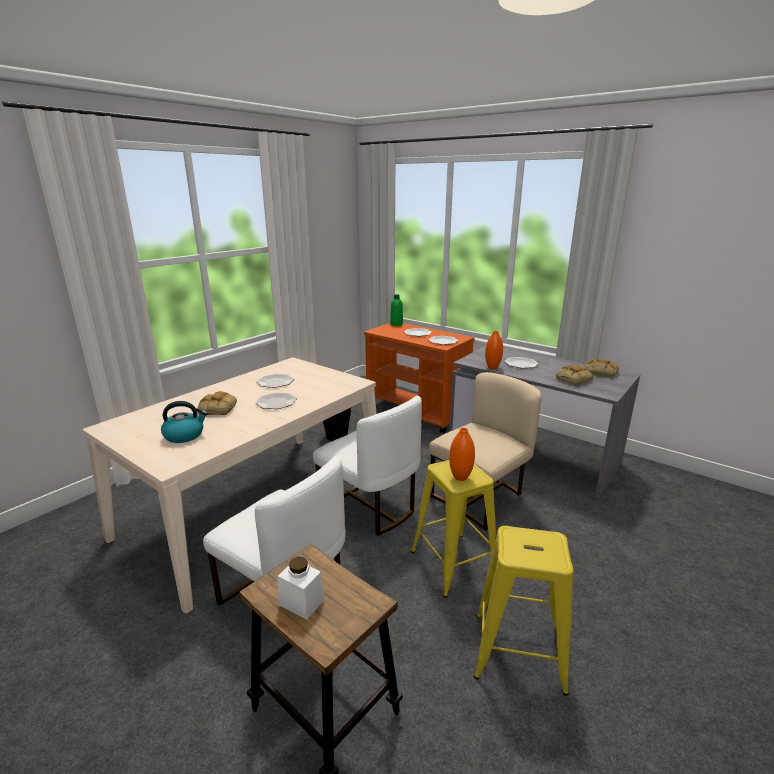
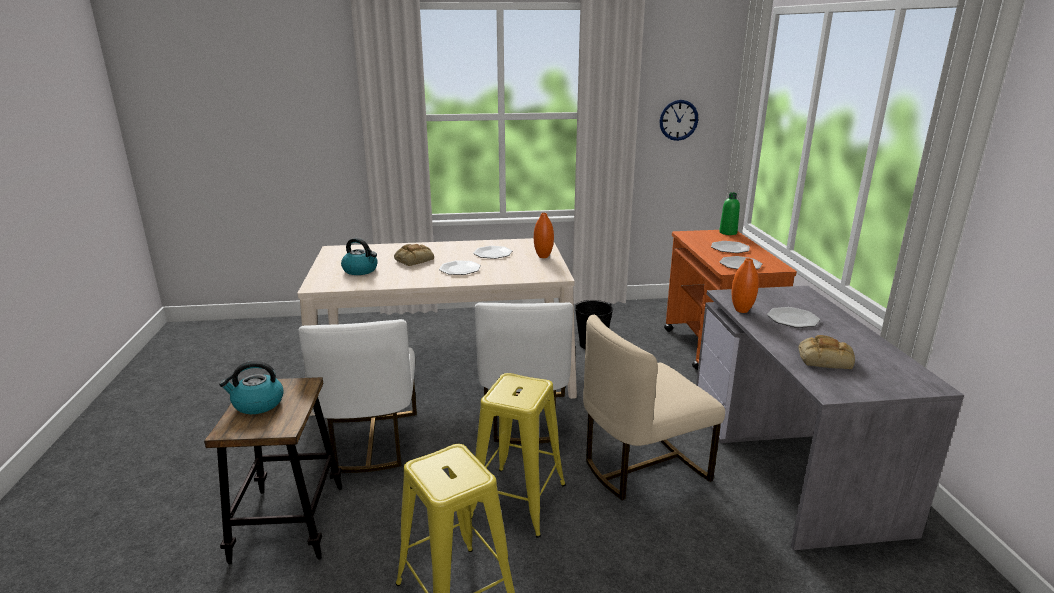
camera: 45 degrees right, 0 degrees up
(301, 602) = (257, 404): white jar -> kettle
(328, 246) = (678, 120): none -> wall clock
(460, 477) = (509, 394): orange vase -> orange vase (543, 256)
(480, 497) = (642, 466): beige chair -> beige chair turned 150 degrees clockwise
(599, 372) = (894, 367): bread -> none

